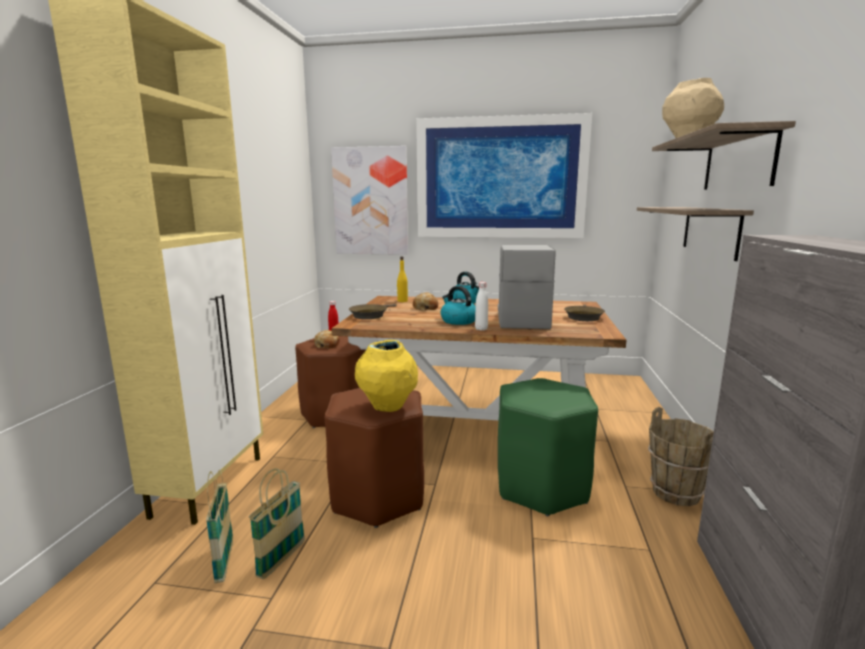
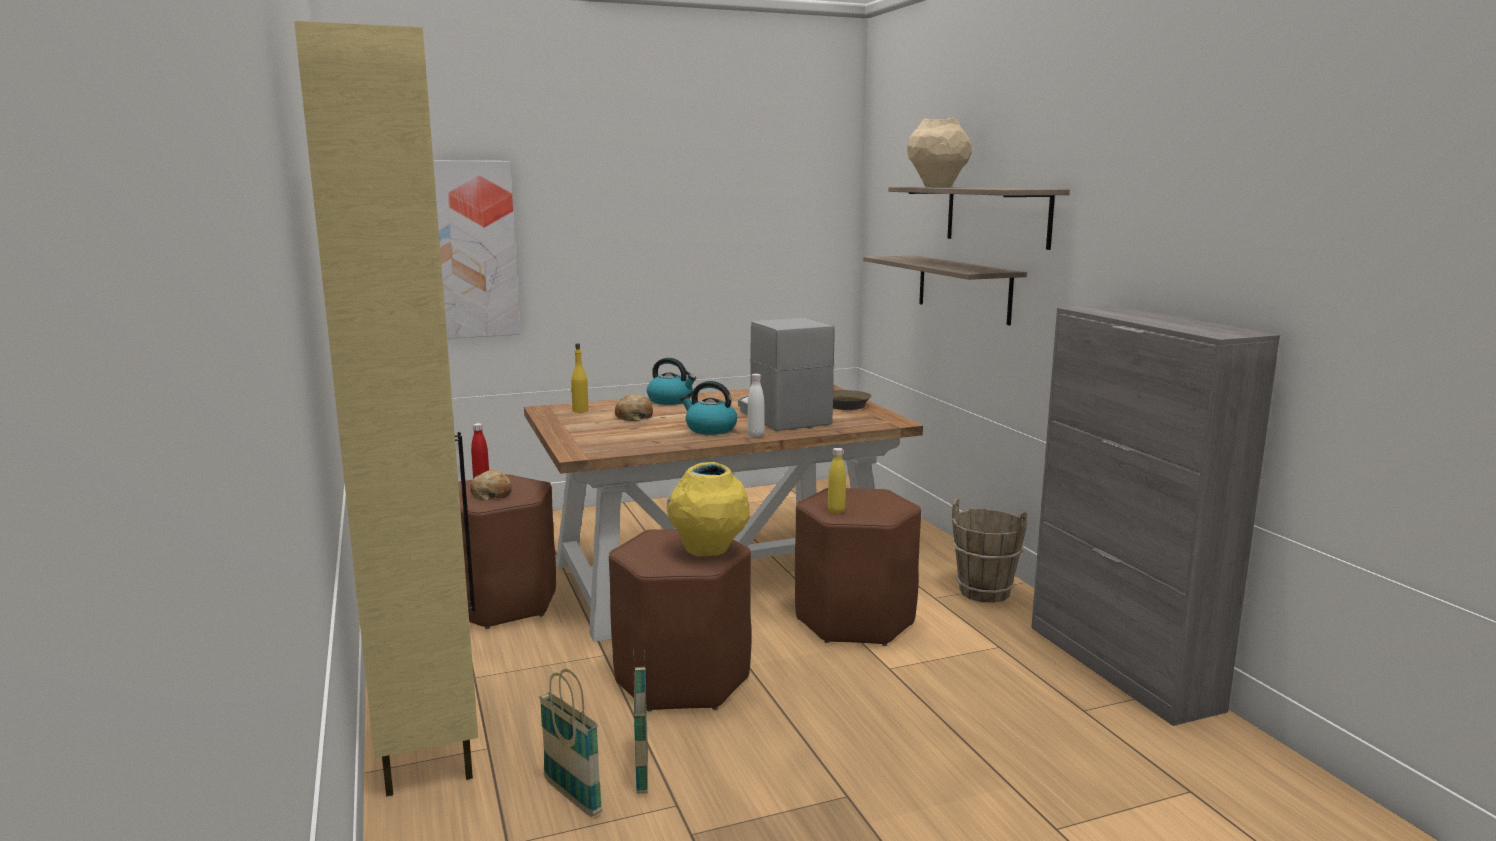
camera: 30 degrees left, 0 degrees up
(370, 315) = (578, 437): brown frying pan -> none
(500, 178) = (657, 212): picture -> none
(520, 397) = (836, 511): none -> yellow bottle
(541, 487) = (854, 621): green stool -> brown stool

